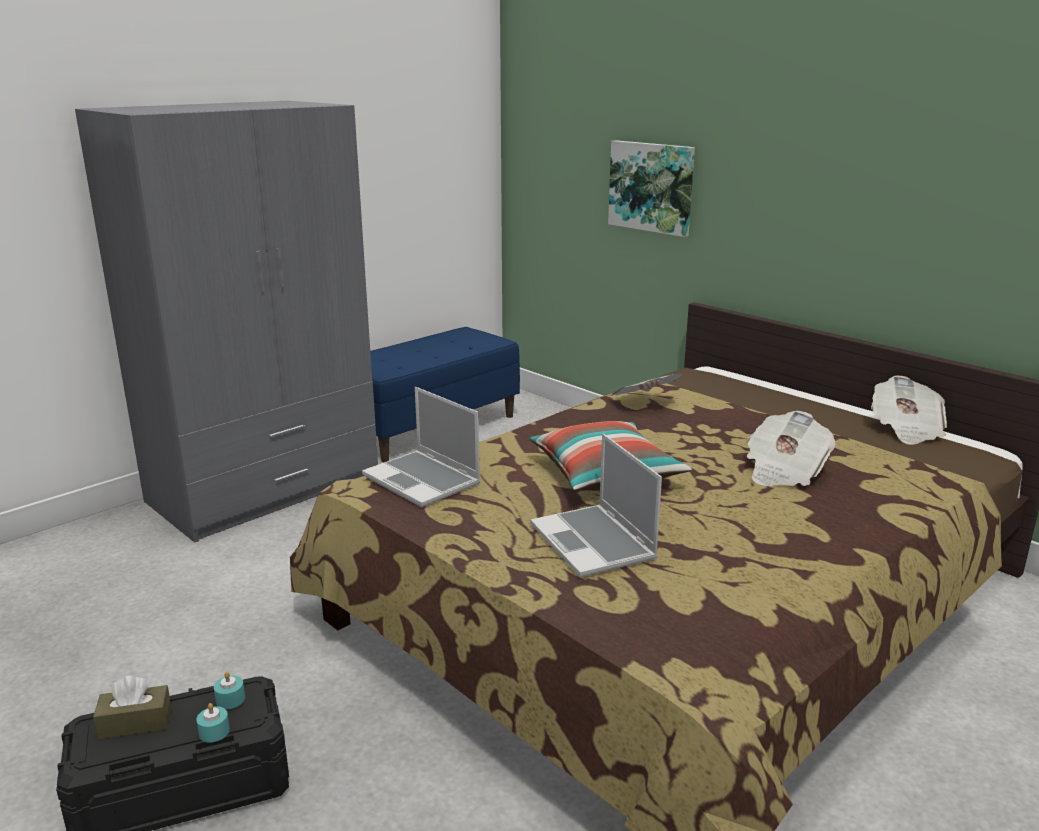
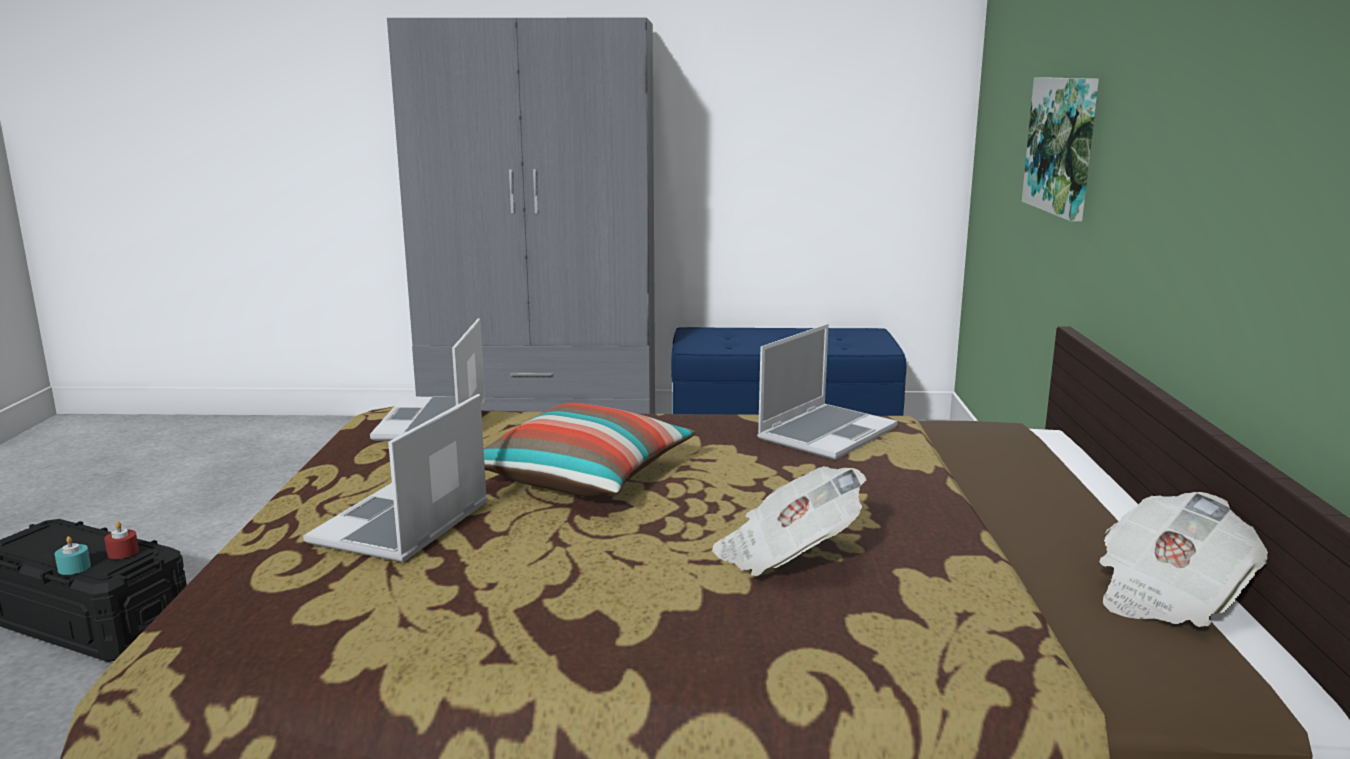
camera: 45 degrees right, 5 degrees down
(135, 723) = (64, 538): brown tissue box -> none
(230, 699) = (123, 552): turquoise candle -> red candle
(644, 403) = (826, 433): newspaper -> laptop

